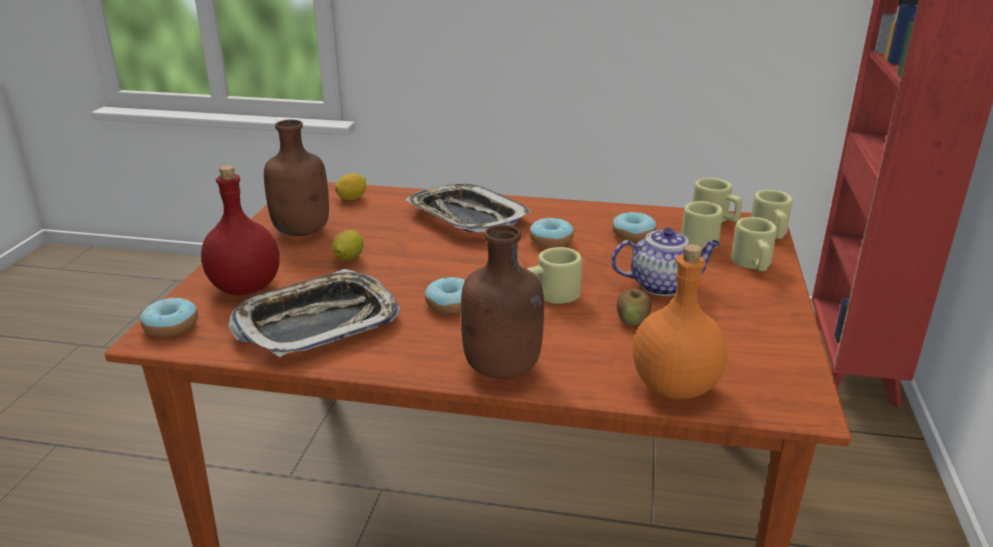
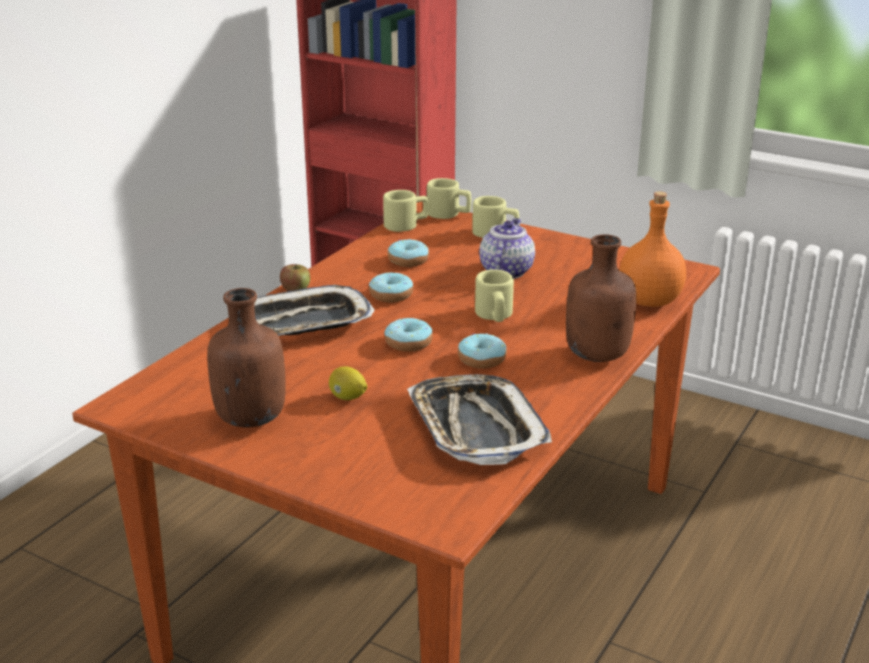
camera: 70 degrees left, 0 degrees up
(171, 326) = (432, 513): donut -> donut (408, 343)
(247, 287) = (372, 462): red bottle -> none
(352, 198) = (184, 378): lemon -> none
(632, 320) = (553, 294): apple -> apple (296, 289)
(702, 240) = (440, 239): beige mug -> none

